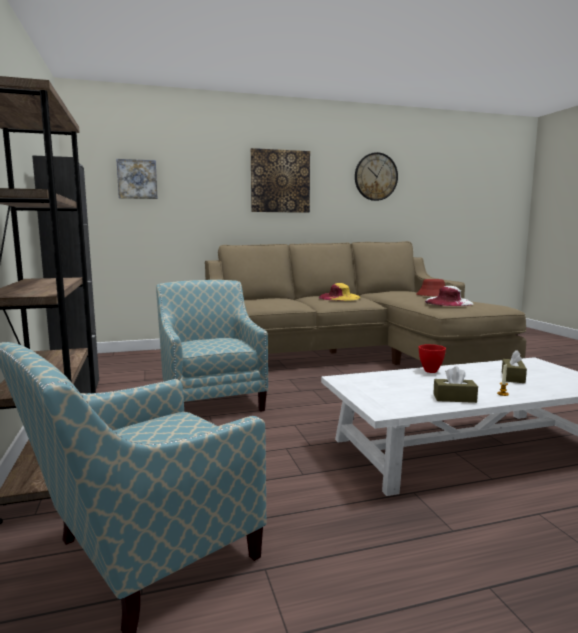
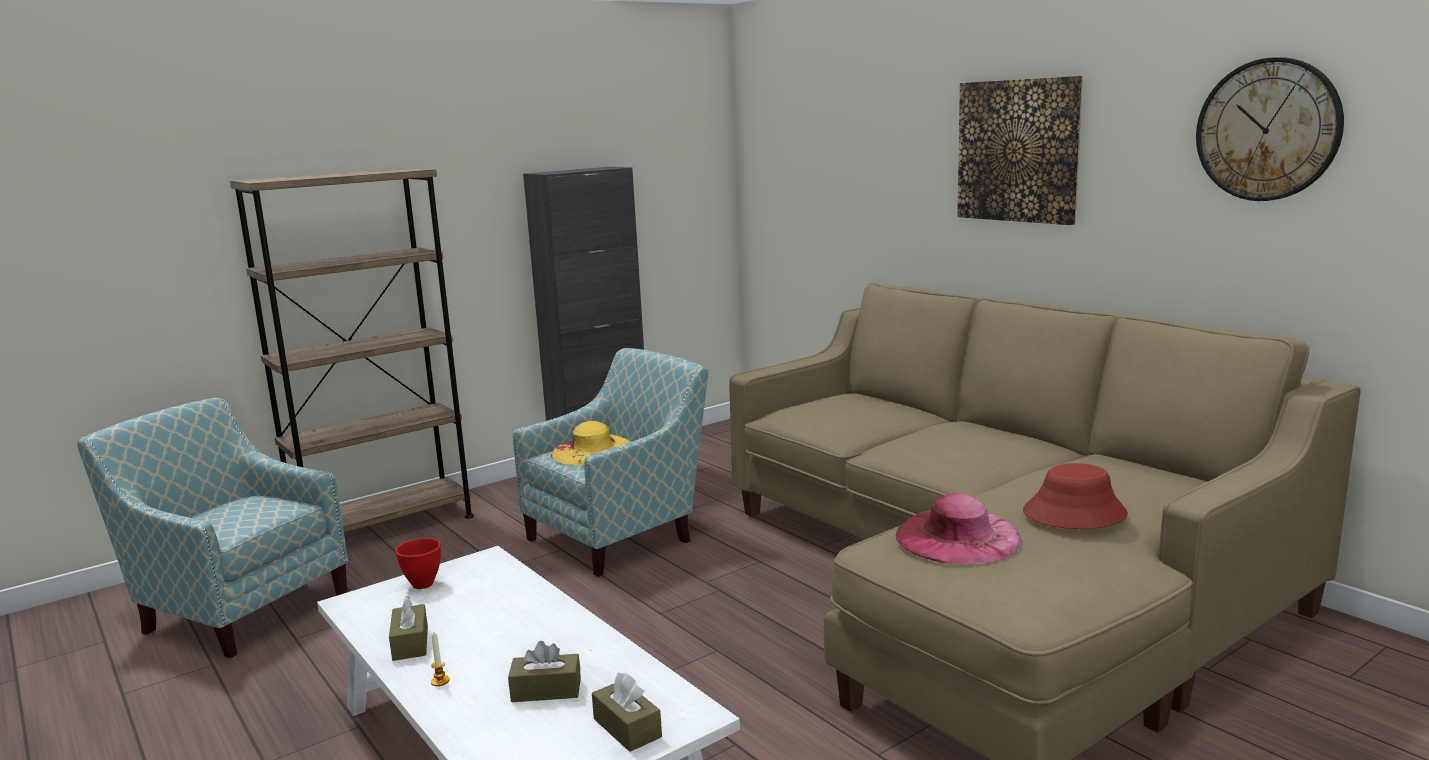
camera: 70 degrees right, 5 degrees up
(137, 179) = (807, 153): picture -> none
(339, 297) = (953, 444): yellow hat -> yellow hat (593, 451)
(430, 371) = (556, 614): red bowl -> red bowl (422, 584)
(448, 302) = (958, 537): white hat -> pink hat
(545, 369) = (627, 728): none -> brown tissue box

